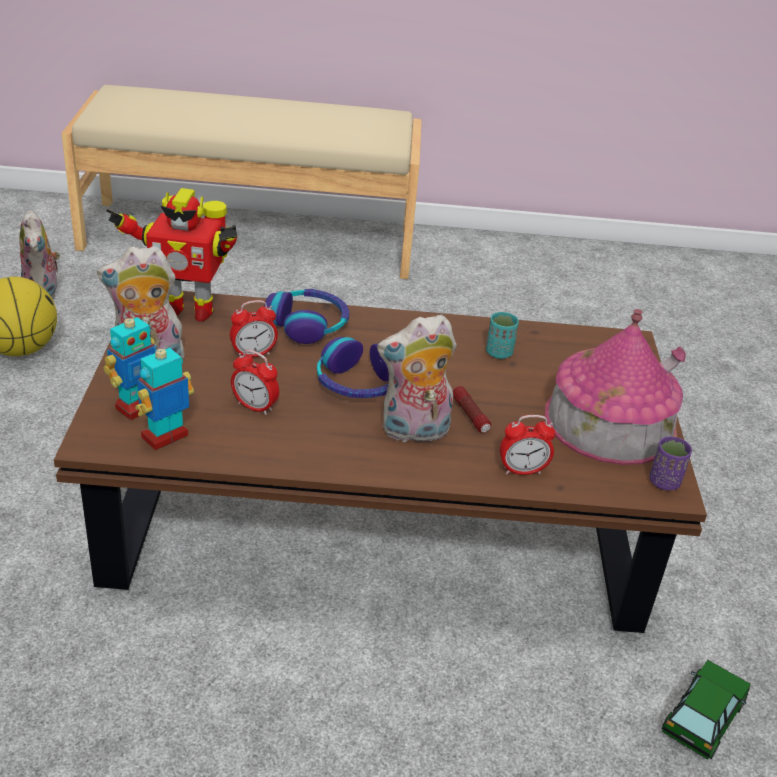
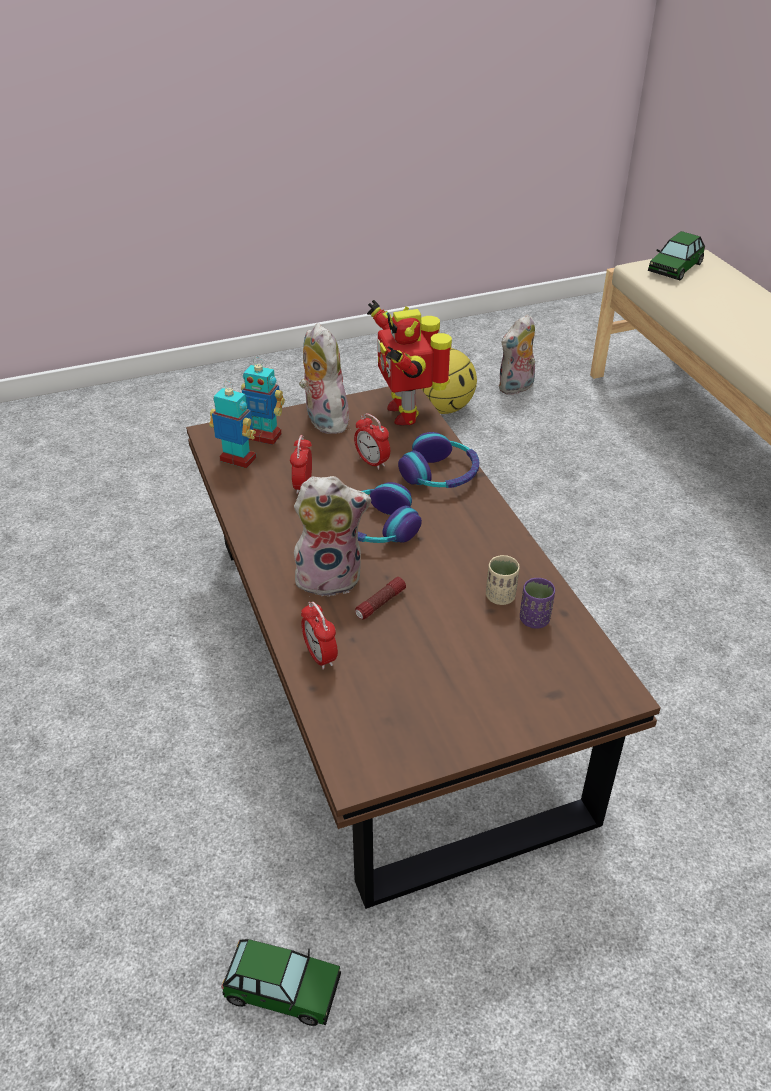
camera: 70 degrees right, 5 degrees up
(118, 106) = (675, 268): none -> toy car
(414, 432) = (330, 576): plush toy -> plush toy turned 120 degrees clockwise
(499, 353) = (500, 597): turquoise cup -> beige cup
(610, 422) = (444, 703): toy house -> none
(664, 482) = (369, 765): purple cup -> purple cup (534, 620)

